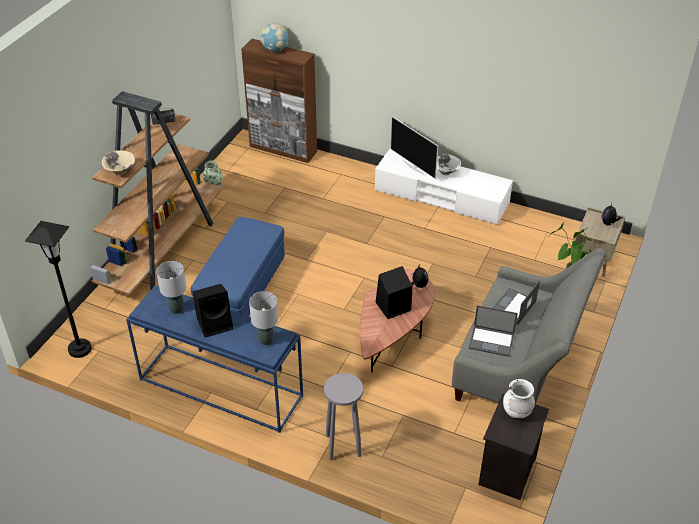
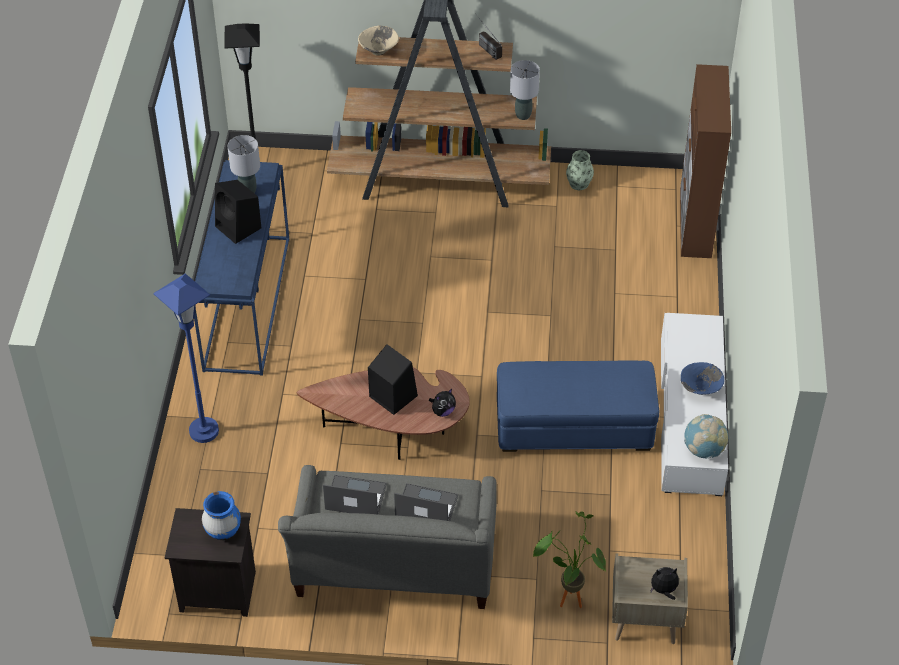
camera: 70 degrees right, 5 degrees up
(241, 288) = (408, 269): blue ottoman -> blue ottoman (574, 426)
(266, 340) = (229, 274): grey table lamp -> grey table lamp (523, 115)
(275, 49) = (714, 94): globe -> globe (703, 450)
(344, 445) = (204, 431): grey stool -> blue floor lamp
(414, 167) = (692, 352): television -> none
(446, 172) = (700, 389): white bowl -> blue bowl
(492, 341) = (355, 497): laptop -> laptop turned 105 degrees clockwise
(516, 413) = (223, 531): white vase -> blue vase

